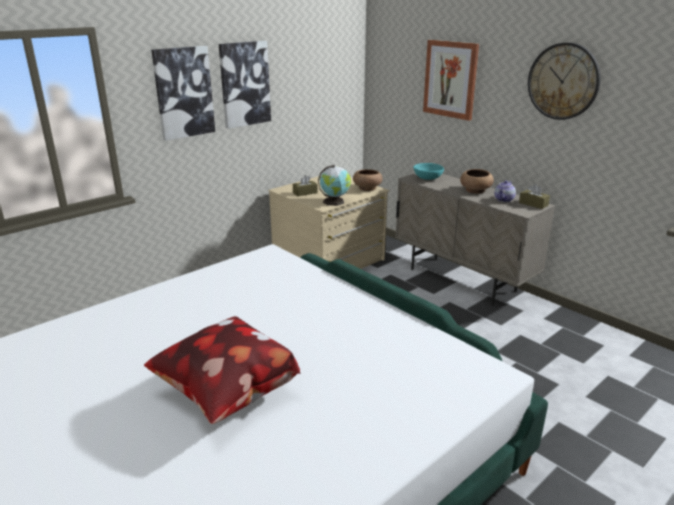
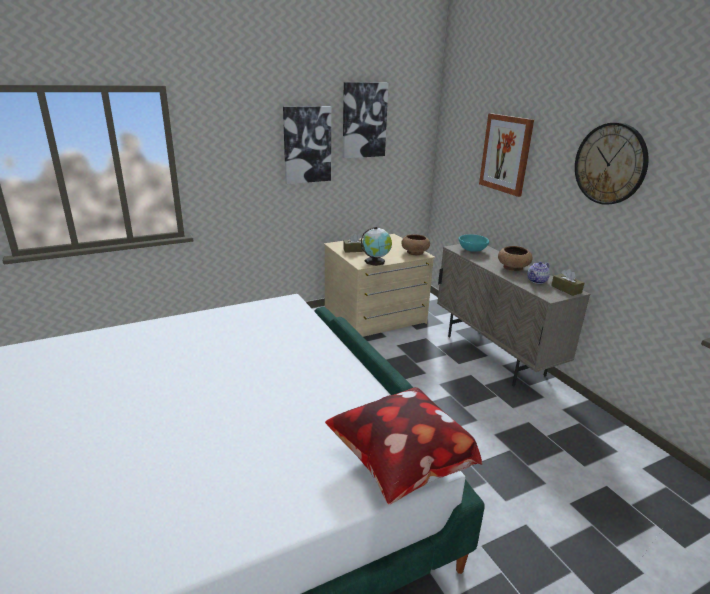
camera: 15 degrees right, 0 degrees up
(183, 92) = (246, 148): picture -> picture (364, 120)
(226, 396) = (161, 430): pillow -> pillow (399, 468)

